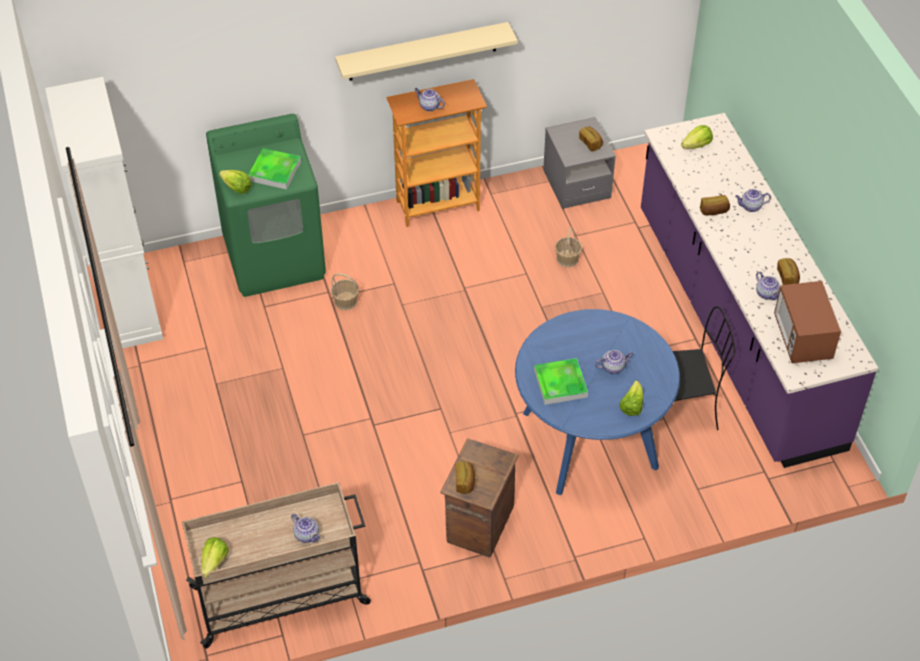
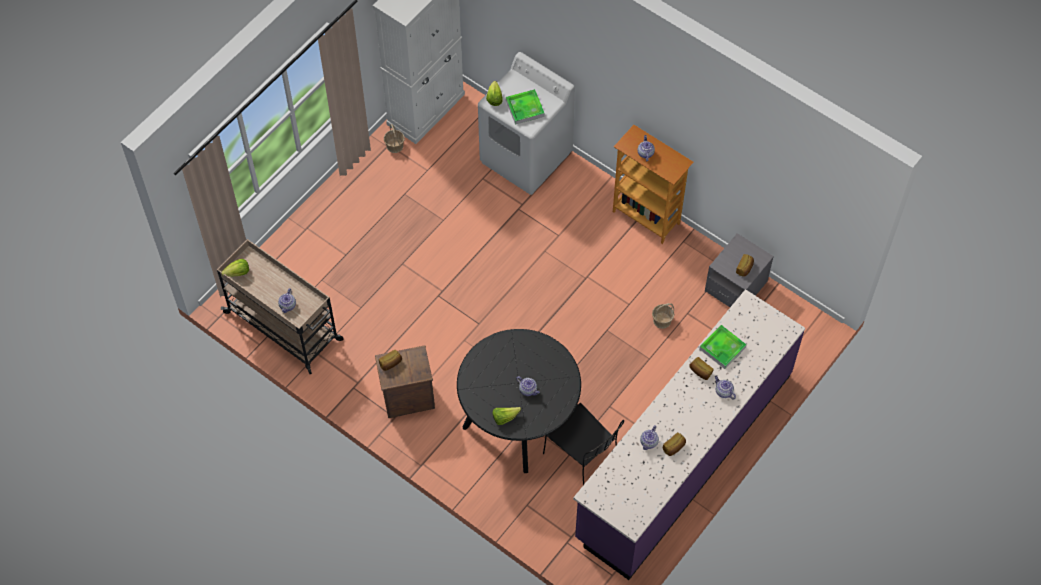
camera: 55 degrees right, 10 degrees up
(275, 257) = (526, 157): green washing machine -> white washing machine
(346, 301) = (522, 219): basket -> basket (394, 146)
(422, 52) = (663, 117): beige shelf -> none
(560, 383) = (492, 368): tray -> tray (722, 348)
(590, 439) = (519, 421): blue dining table -> black dining table
(696, 146) = (756, 328): lettuce -> none
(802, 338) = (625, 483): microwave -> none

